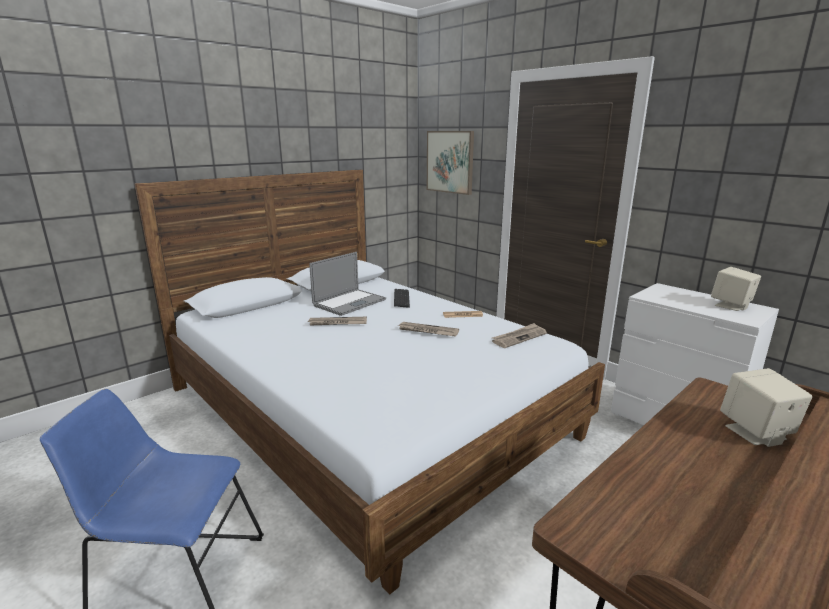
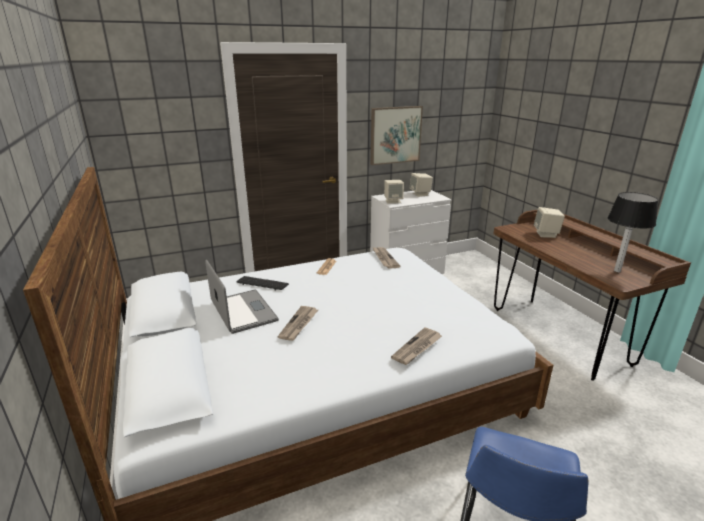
camera: 70 degrees left, 5 degrees up
(427, 331) = (350, 286): newspaper -> newspaper (417, 348)
(450, 162) = (151, 137): picture -> picture (395, 135)
(651, 531) = (617, 271): none -> table lamp
(658, 295) = (393, 201): none -> beige speaker

